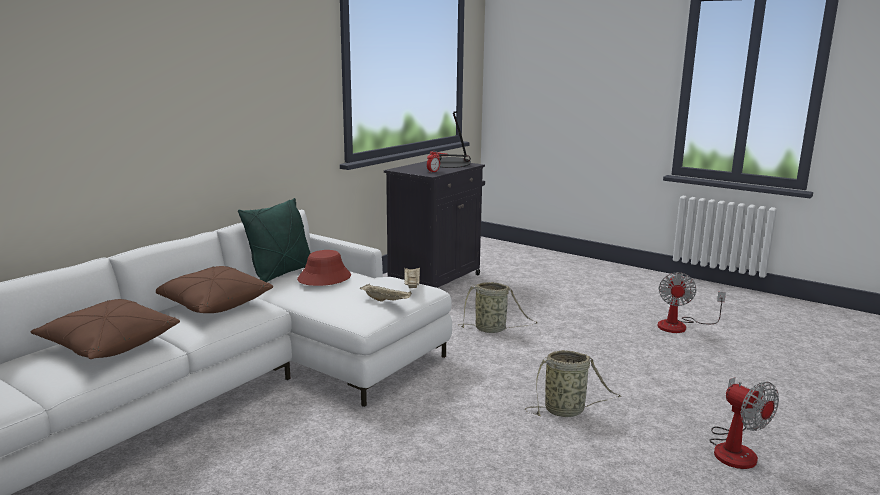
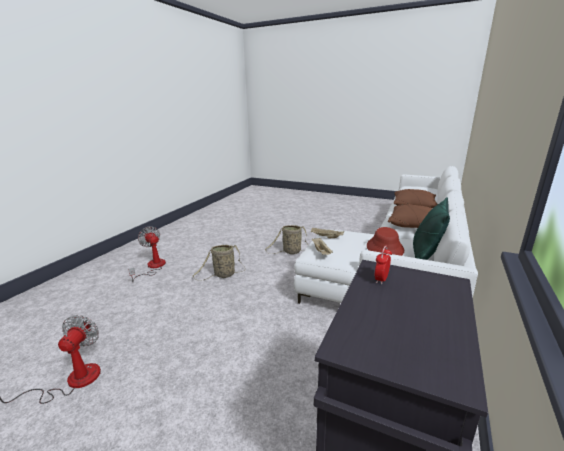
camera: 170 degrees right, 5 degrees up
(450, 164) = (390, 334): table lamp -> none
(492, 329) = (268, 342): basket -> basket (290, 252)

